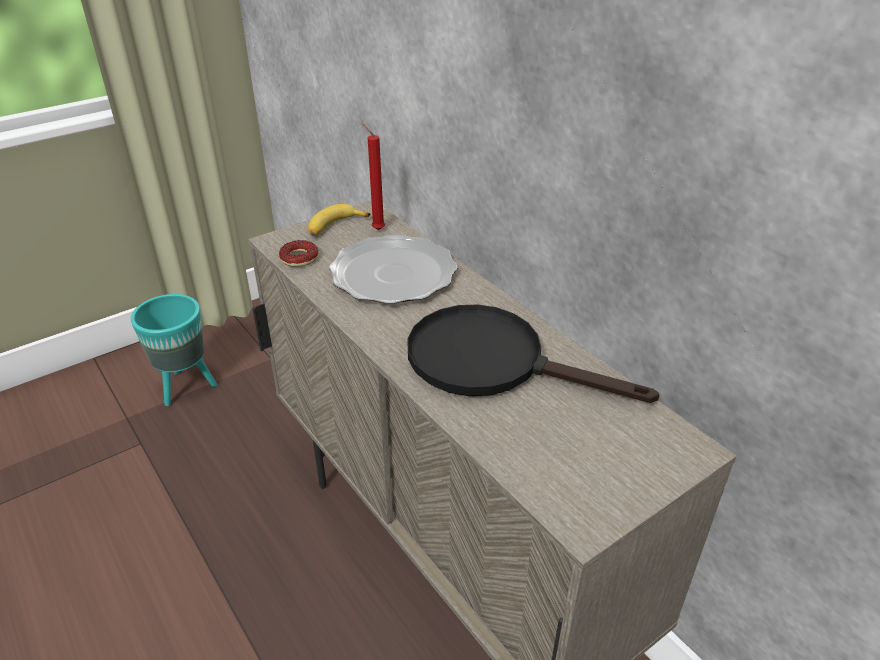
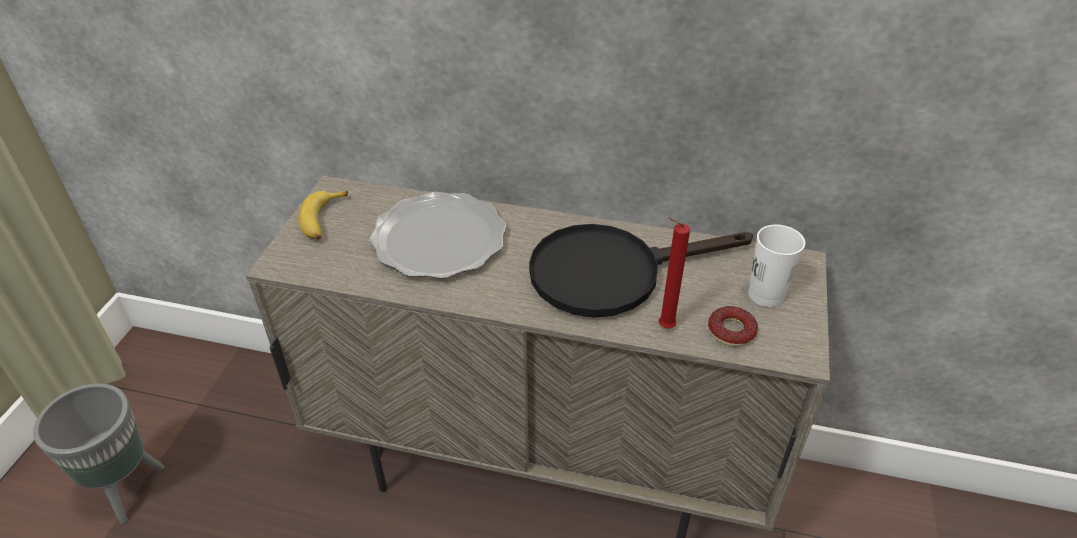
camera: 40 degrees left, 5 degrees up
(186, 387) = (127, 489): turquoise planter -> grey planter
(299, 258) = (330, 268): donut -> donut (731, 331)
(376, 229) = (367, 204): red candle -> red candle (663, 327)
(615, 455) = (766, 295): none -> white cup

